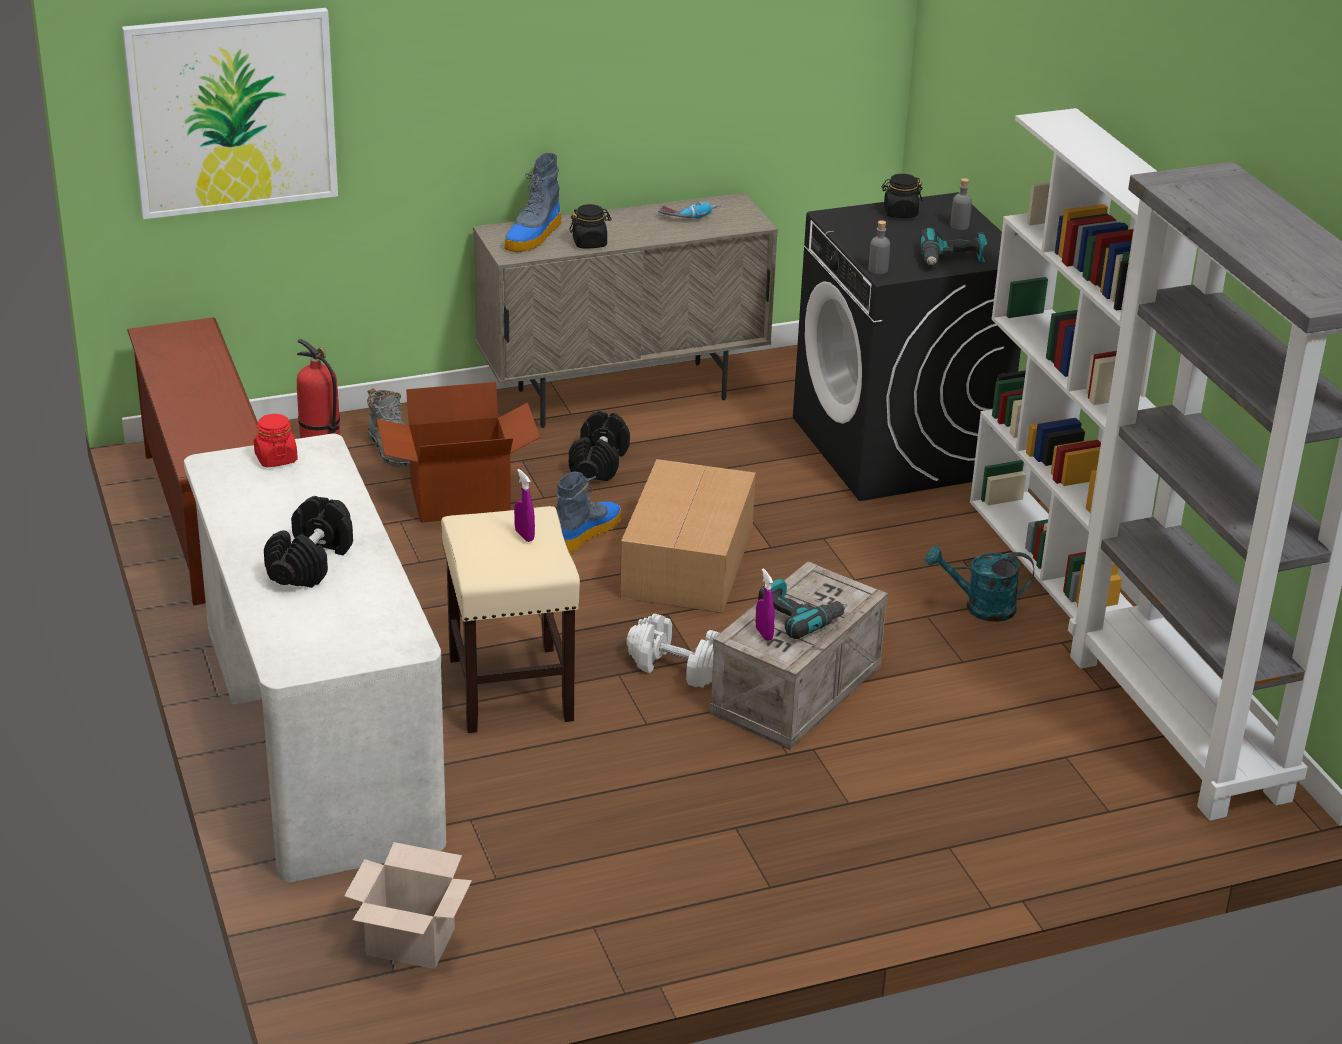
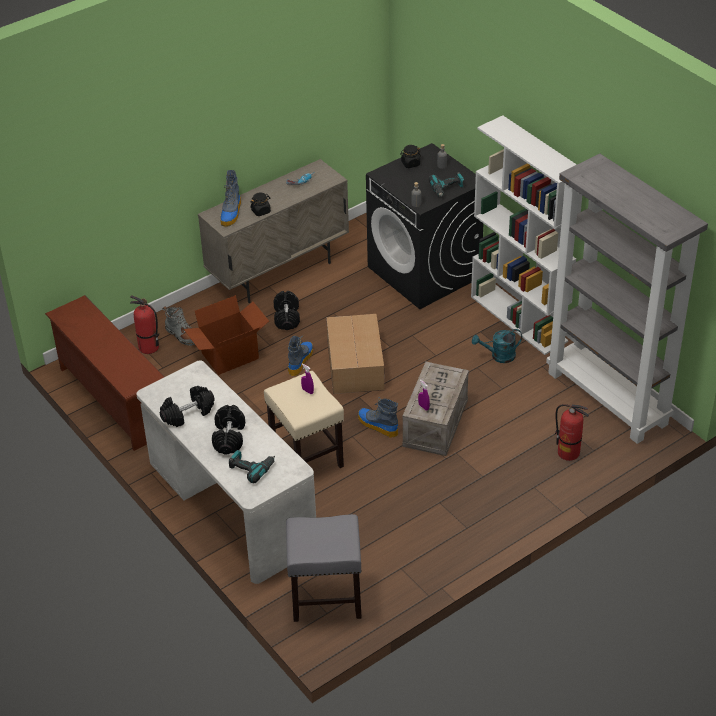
camera: 15 degrees left, 10 degrees up
(232, 112) = (81, 196): picture -> none
(258, 508) = (188, 413): none -> black dumbbell
(276, 458) = (179, 382): red jar -> none
(408, 942) = (325, 598): cardboard box -> grey stool
(678, 668) = (377, 425): white dumbbell -> boot
(799, 617) = (435, 393): power drill -> power drill (251, 468)
(1052, 803) = (568, 453): none -> fire extinguisher

